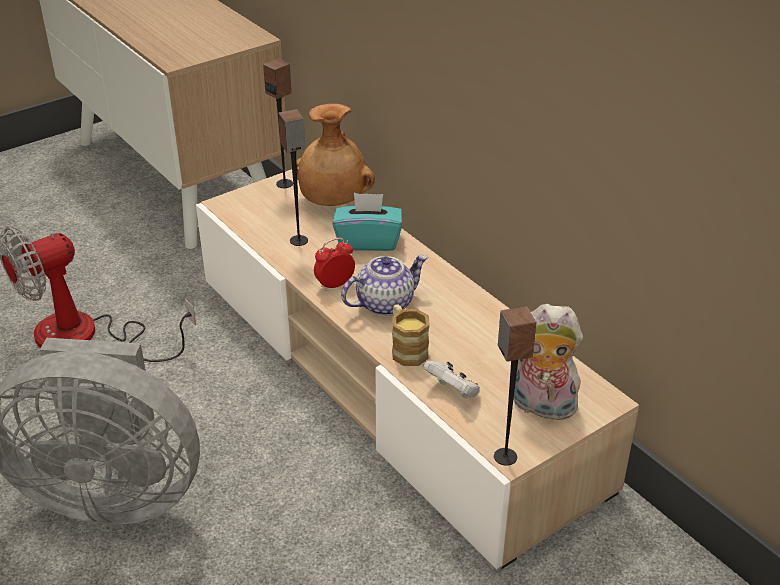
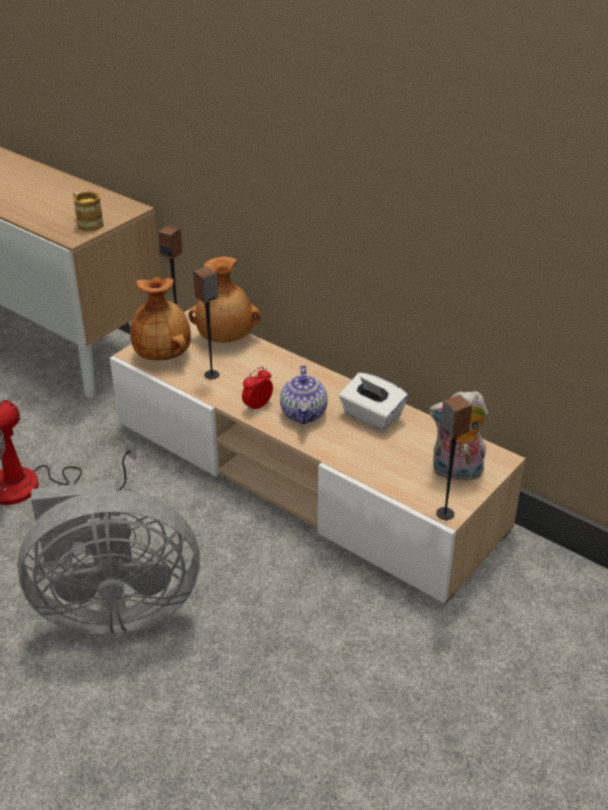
camera: 15 degrees left, 0 degrees up
(255, 210) = (163, 355): none -> brown vase
(368, 241) = (269, 366): turquoise tissue box -> none
(385, 303) = (304, 414): teapot -> teapot turned 135 degrees clockwise
(406, 349) = (336, 446): mug -> mug (87, 223)
(453, 391) = (386, 473): white game controller -> none
(464, 319) = (371, 416): none -> white tissue box

